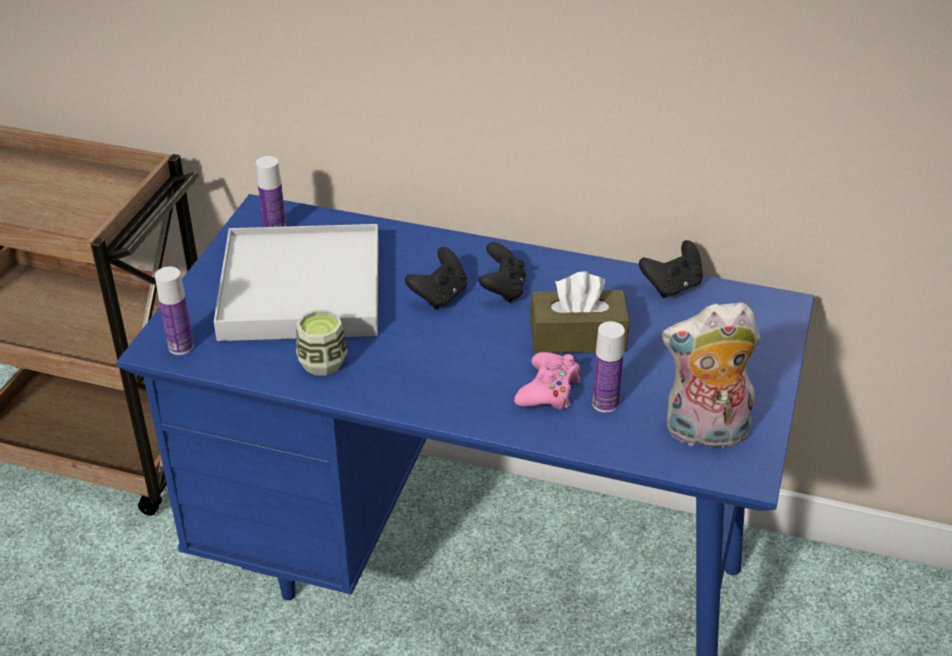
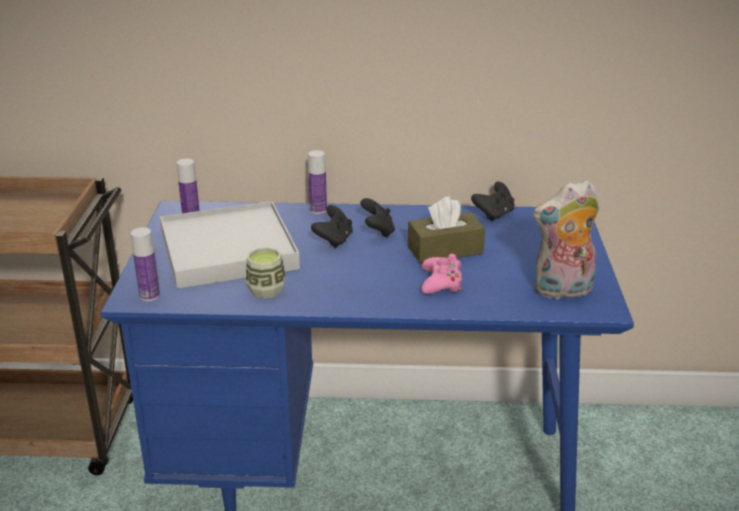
camera: 15 degrees left, 10 degrees down
(605, 403) = (485, 284): bottle -> bottle (318, 210)

